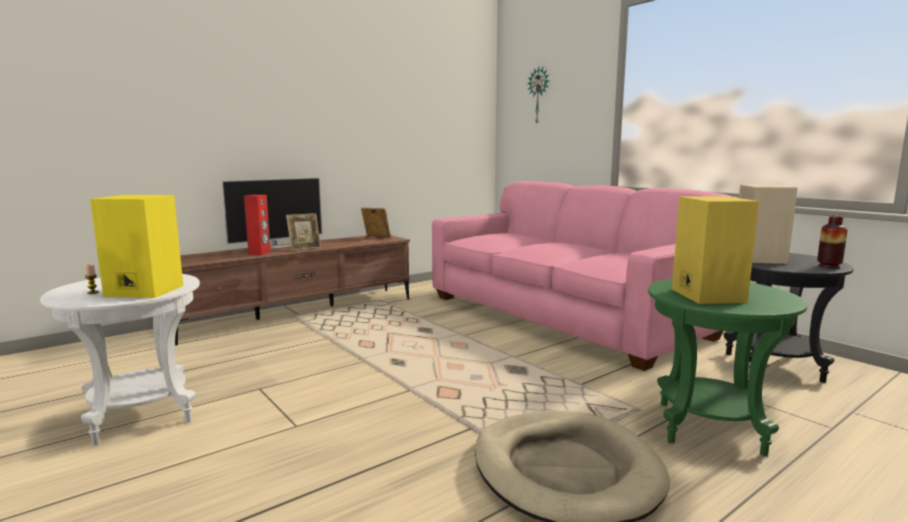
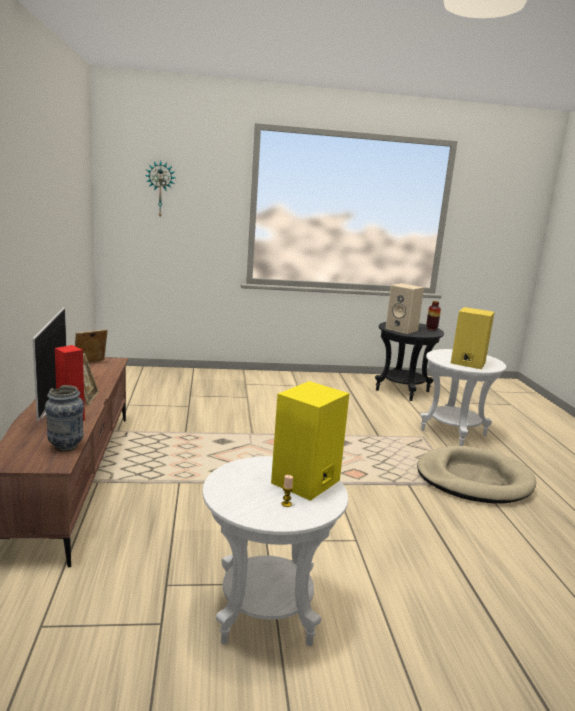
camera: 60 degrees left, 5 degrees up
(209, 260) = (66, 447): none -> vase
(561, 316) = (260, 394): pink sofa -> none
(709, 427) = (453, 432): green side table -> white side table

